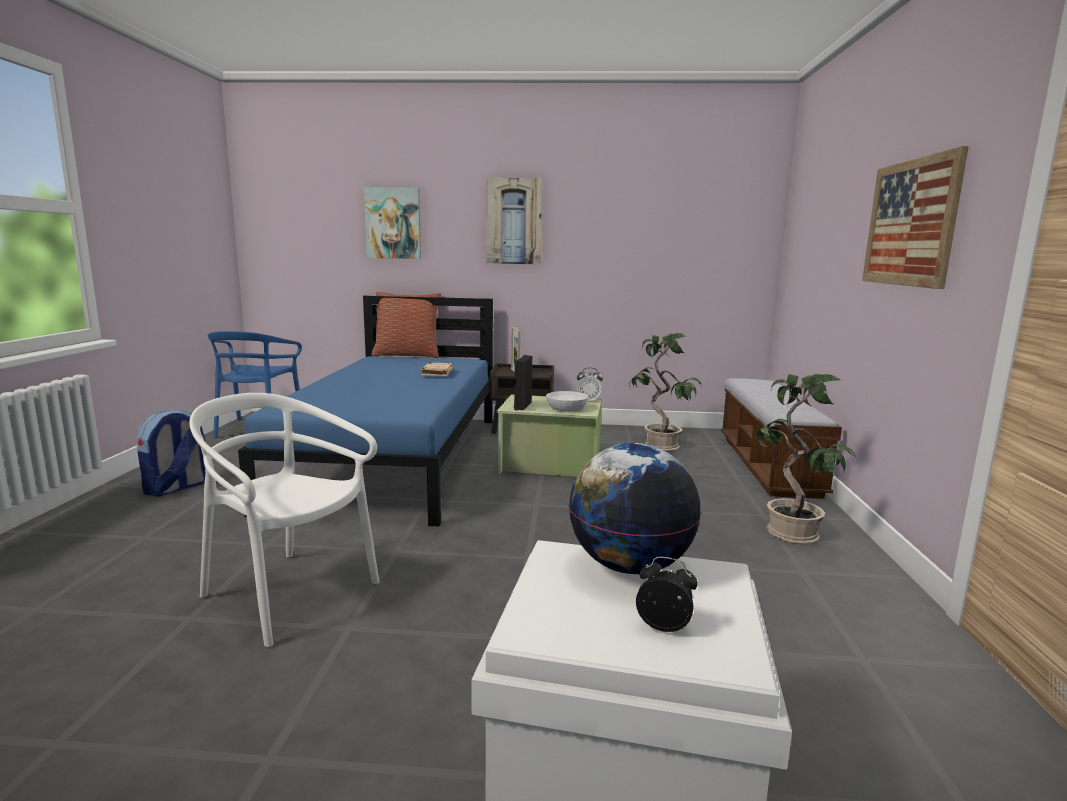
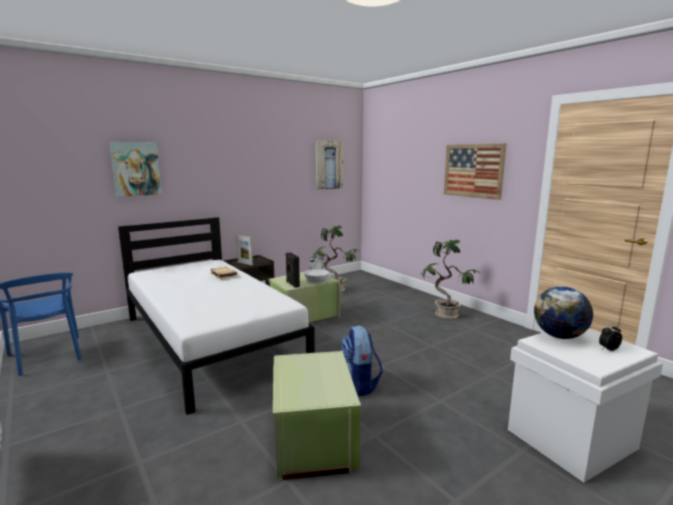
camera: 40 degrees left, 0 degrees up
(176, 488) = (79, 422): backpack -> backpack (359, 385)
(288, 593) = (312, 438): white chair -> green storage box
(396, 459) = (211, 341): blue bed -> white bed
(407, 355) = (160, 266): pillow -> none
(514, 221) = (226, 164): picture -> picture (328, 165)
(767, 465) = (390, 286): bench -> none

